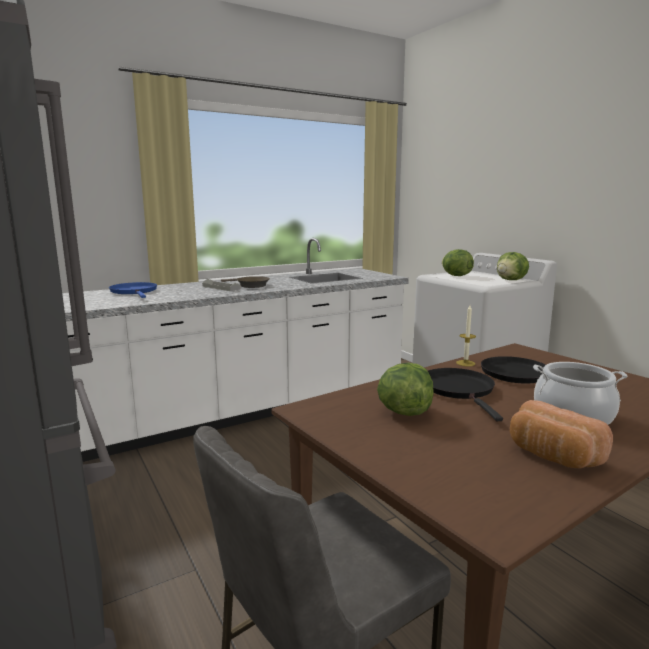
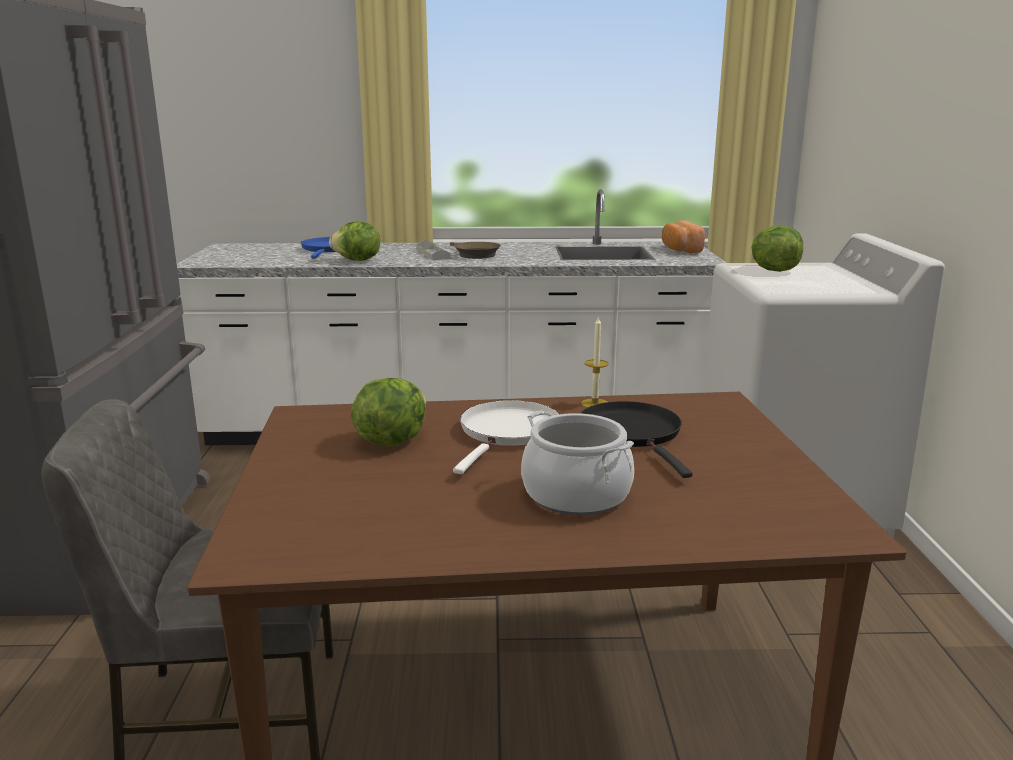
camera: 30 degrees right, 5 degrees up
(459, 390) = (508, 433): black frying pan -> white frying pan
(511, 280) = (847, 288): lettuce -> lettuce (357, 261)
(552, 456) = (443, 524): bread -> bread (680, 250)

